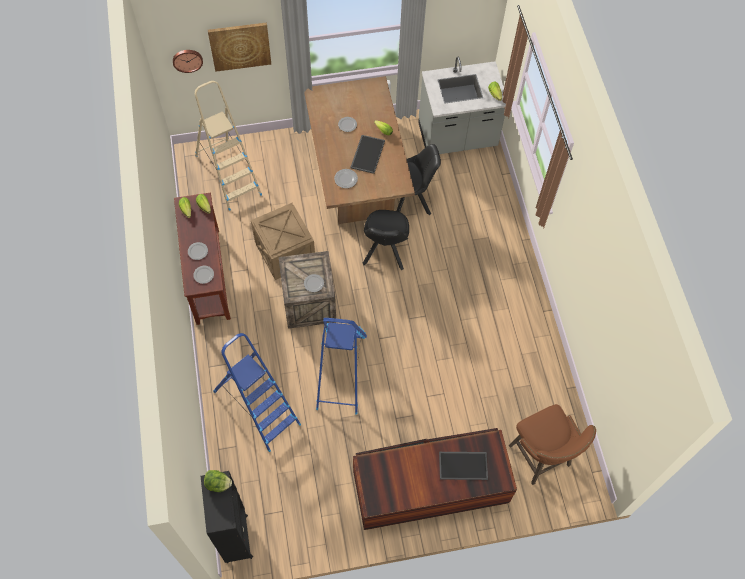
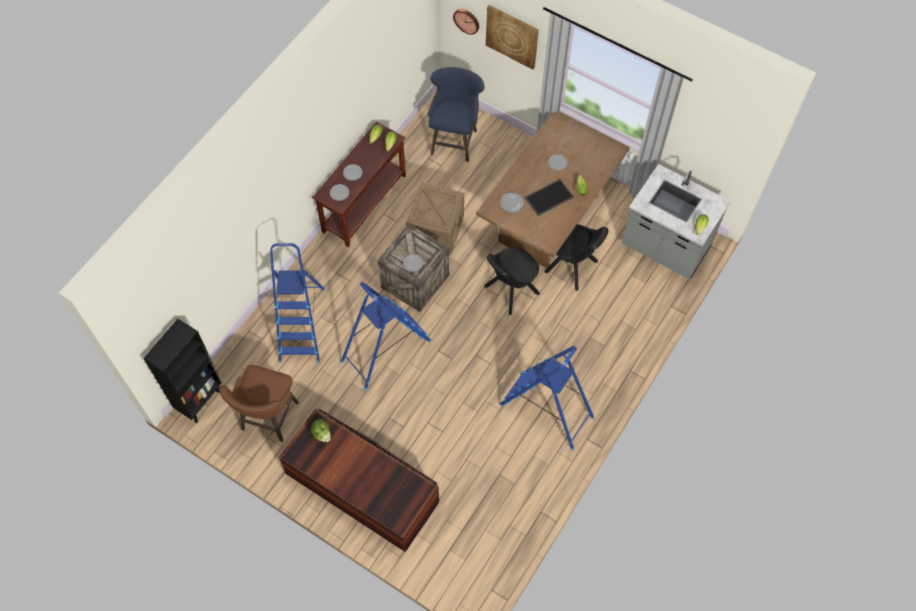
camera: 45 degrees right, 0 degrees up
(218, 484) = (182, 333): lettuce -> lettuce (322, 434)
(228, 175) = (454, 140): beige step ladder -> blue stool
(463, 465) = (384, 485): tray -> none
(497, 316) = (546, 411): none -> blue step ladder
(541, 458) = (464, 543): brown stool -> brown stool (268, 418)

